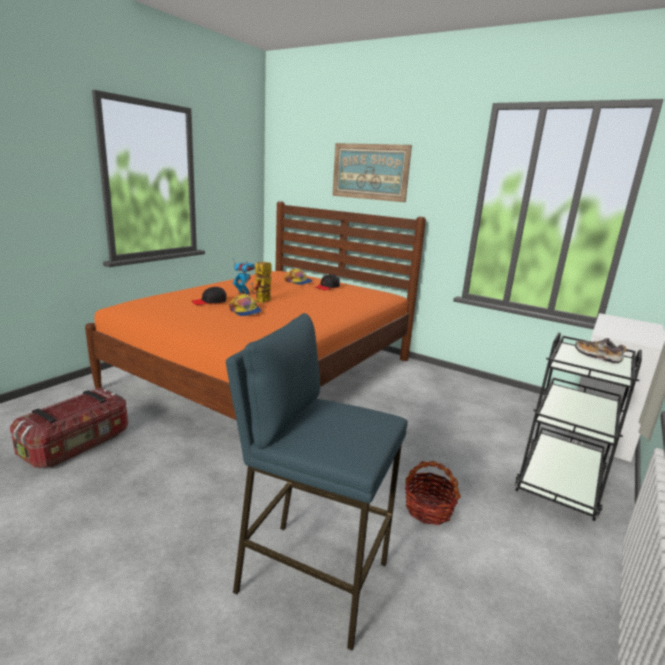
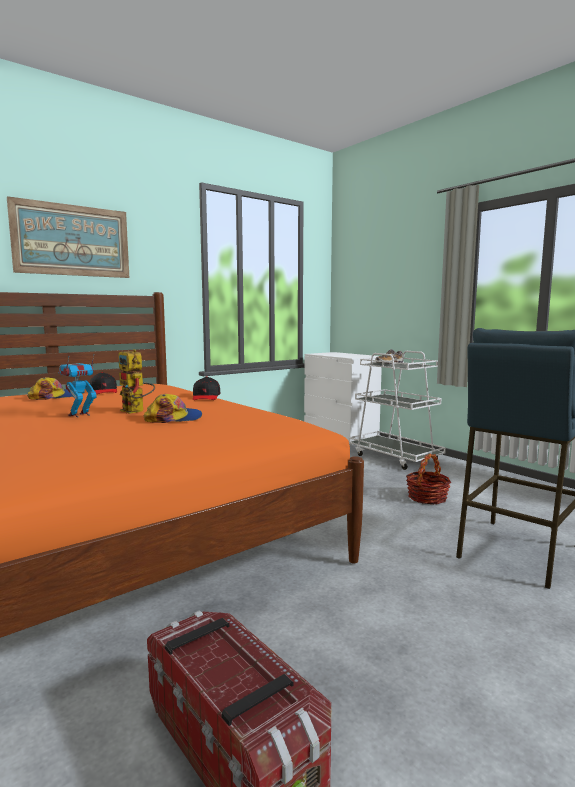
camera: 70 degrees left, 10 degrees down
(209, 302) = (99, 429): black cap -> black cap (206, 397)
(560, 481) = (395, 457): black cart -> white cart

